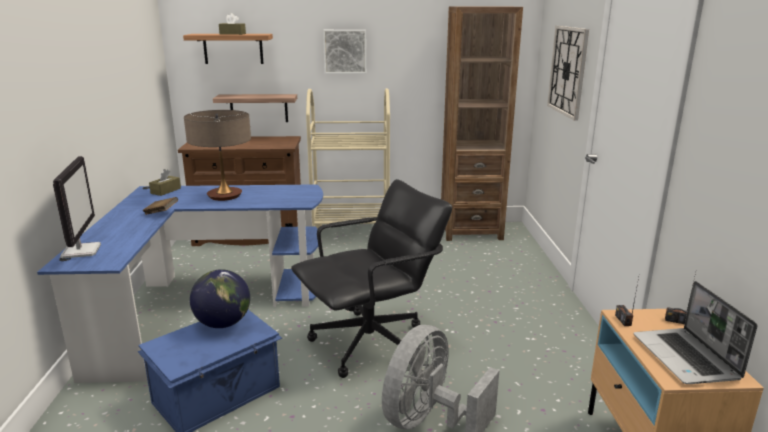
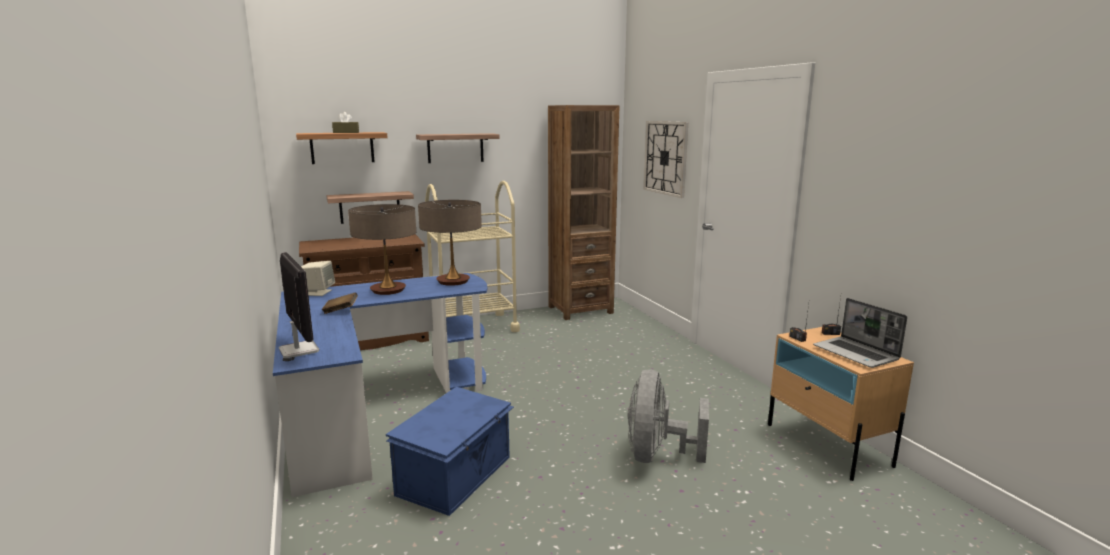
camera: 20 degrees left, 5 degrees down
(166, 191) = (318, 292): brown tissue box -> beige speaker
(223, 324) = (453, 403): globe -> none
(292, 193) = (453, 281): none -> table lamp
(345, 51) = (455, 148): picture -> shelf
(371, 344) = (564, 409): black office chair -> none

